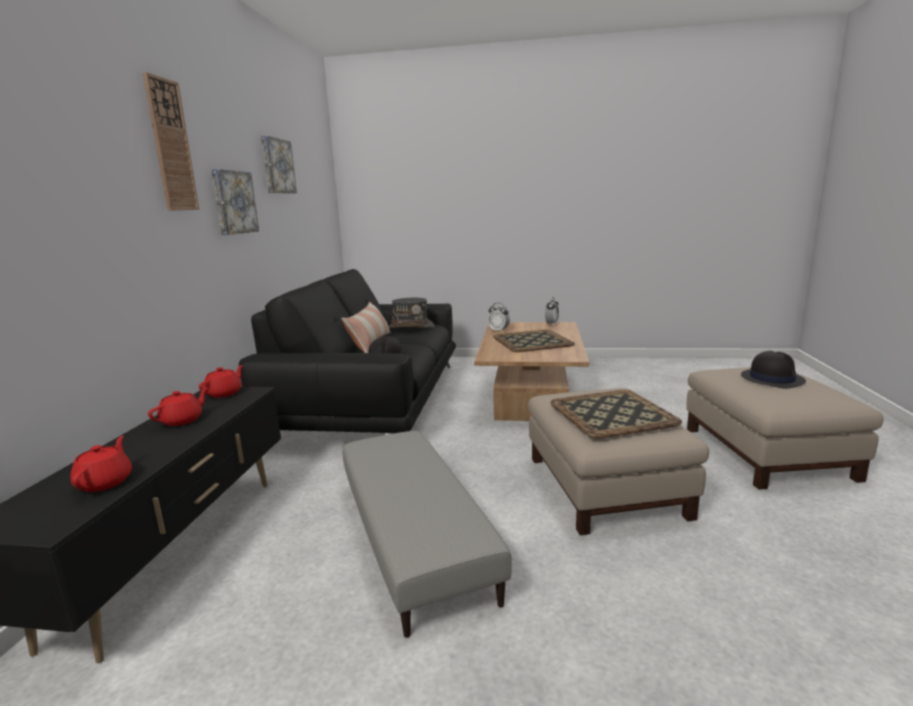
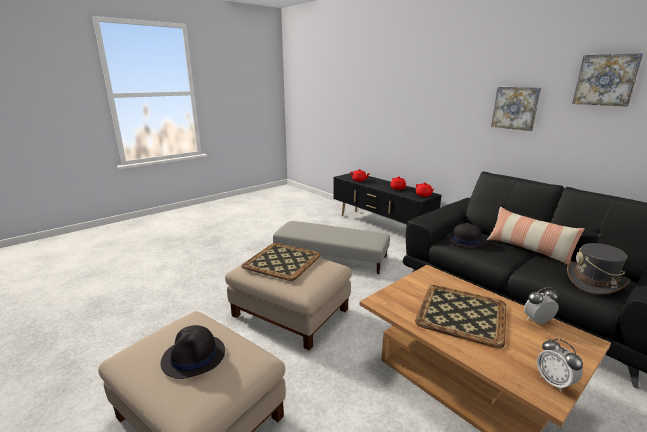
camera: 130 degrees right, 5 degrees up
(171, 146) = (469, 75): wall clock -> none

